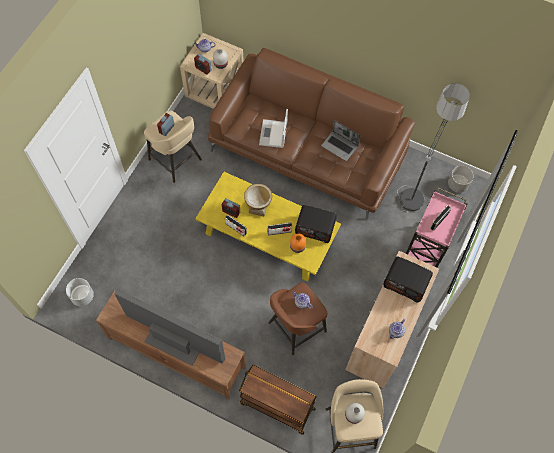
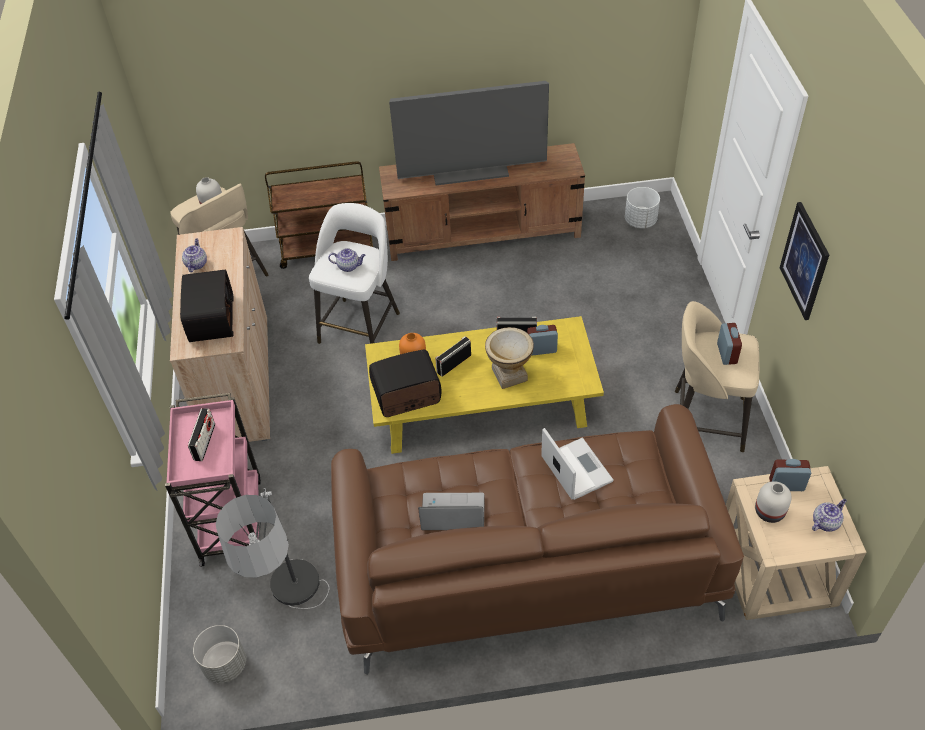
camera: 150 degrees right, 15 degrees down
(128, 81) = (805, 261): none -> picture
(295, 328) = (360, 326): brown stool -> white stool
(406, 283) = (210, 319): radio -> radio turned 90 degrees clockwise

